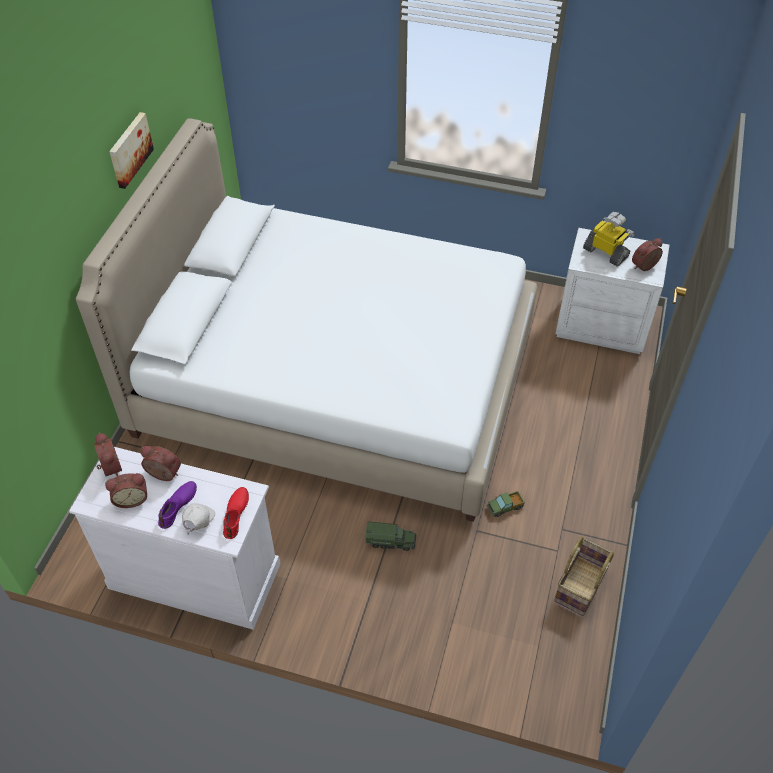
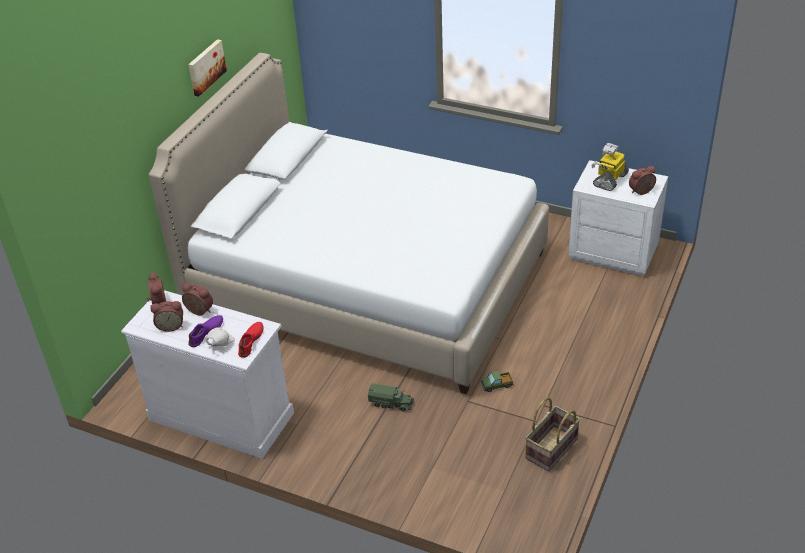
camera: 10 degrees right, 10 degrees down
(606, 252) = (609, 180): toy robot -> toy robot turned 105 degrees counterclockwise

